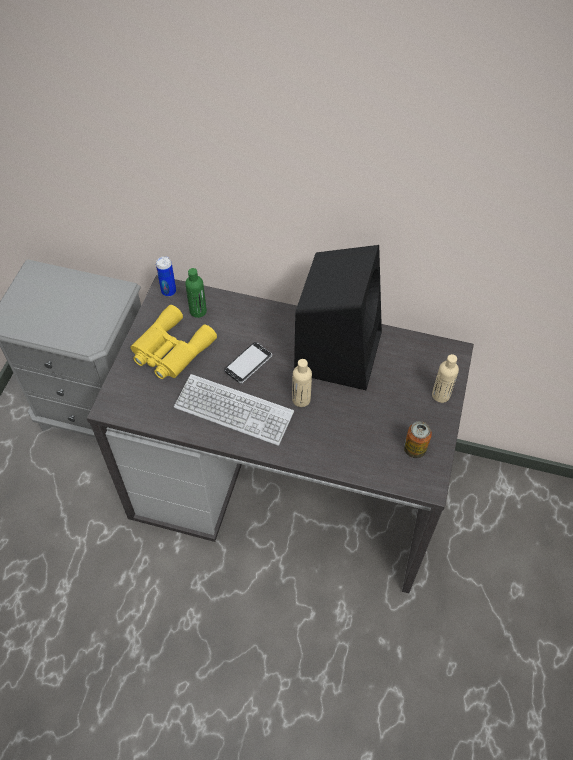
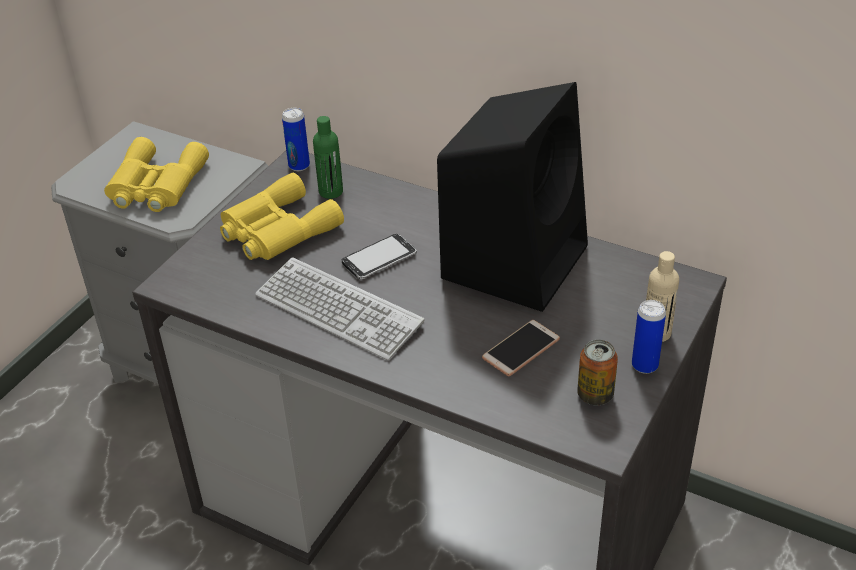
camera: 15 degrees right, 15 degrees down
(64, 316) = (155, 186): none -> yellow binoculars
(301, 399) = (441, 310): beige bottle -> none
(360, 422) = (521, 349): none -> phone
(439, 421) = (644, 365): none -> can

